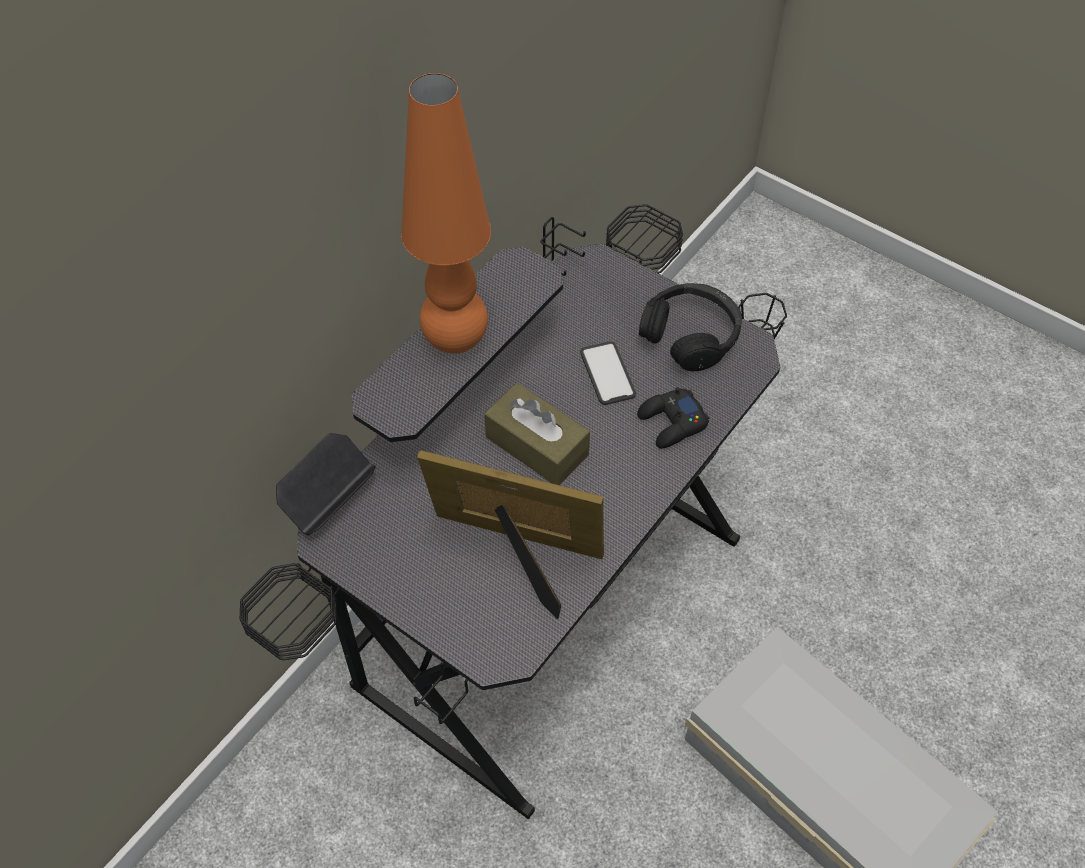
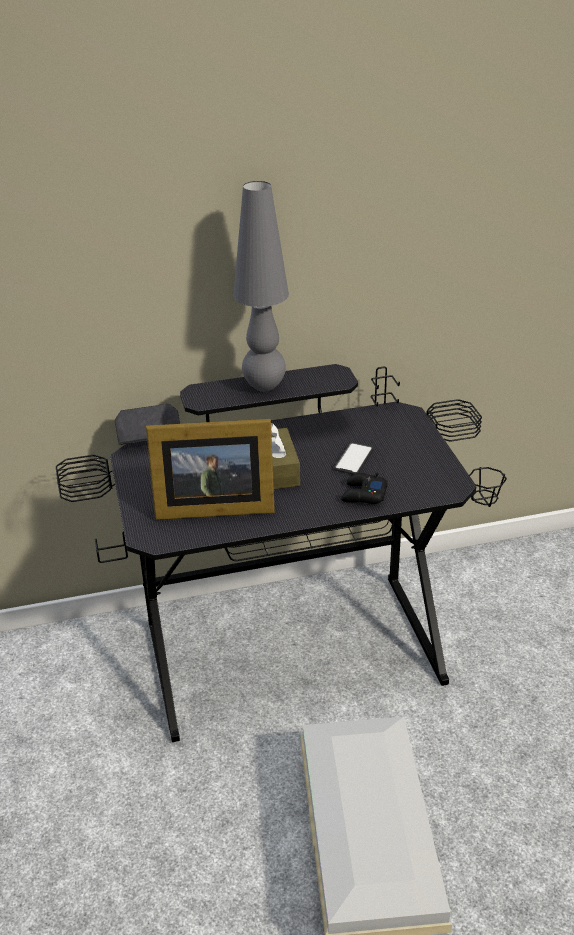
camera: 40 degrees right, 20 degrees down
(456, 340) = (265, 386): orange table lamp -> grey table lamp
(518, 555) = (210, 506): picture frame -> picture frame turned 120 degrees clockwise
(690, 335) = (424, 464): black headphones -> none

